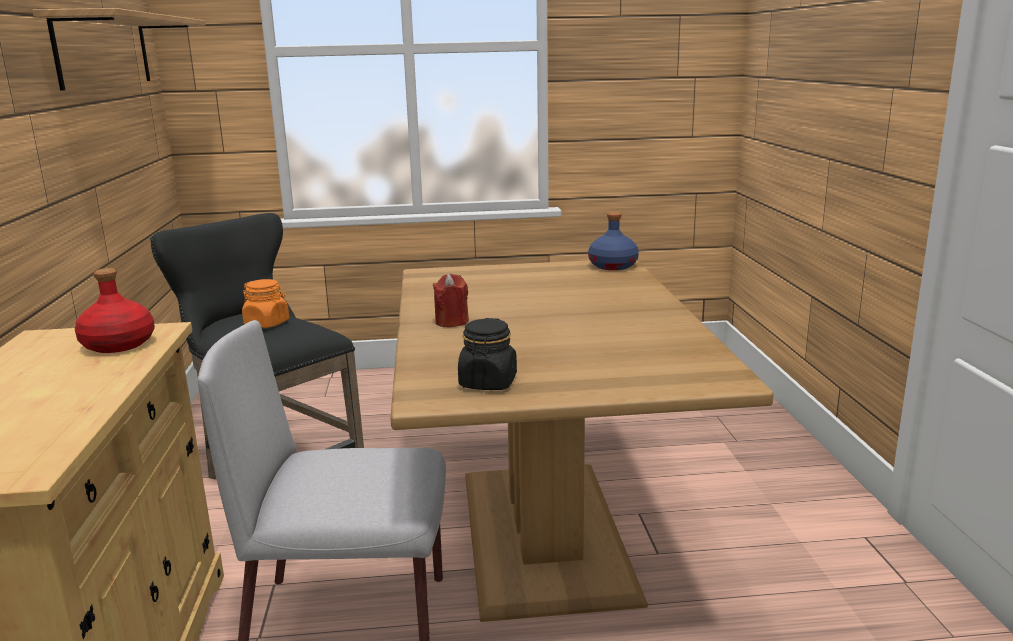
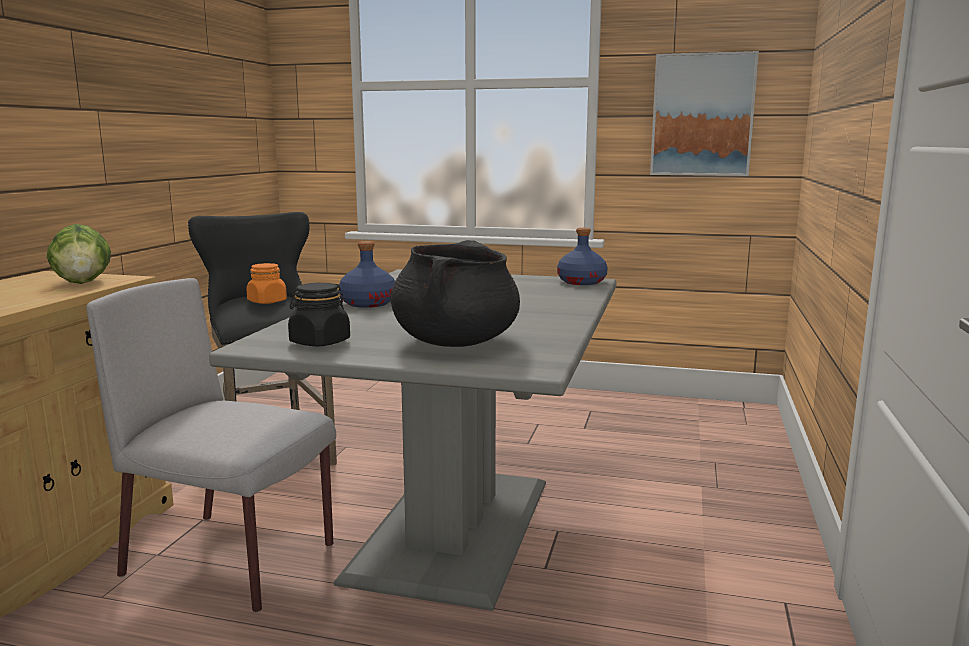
camera: 20 degrees right, 5 degrees down
(104, 51) = (200, 75): shelf -> none
(119, 344) = (83, 283): red bottle -> lettuce
(452, 322) = (368, 303): red candle -> blue bottle
(547, 532) = (456, 528): brown dining table -> grey dining table
(617, 361) = (456, 342): none -> black cooking pot
(650, 78) = (702, 115): none -> picture

